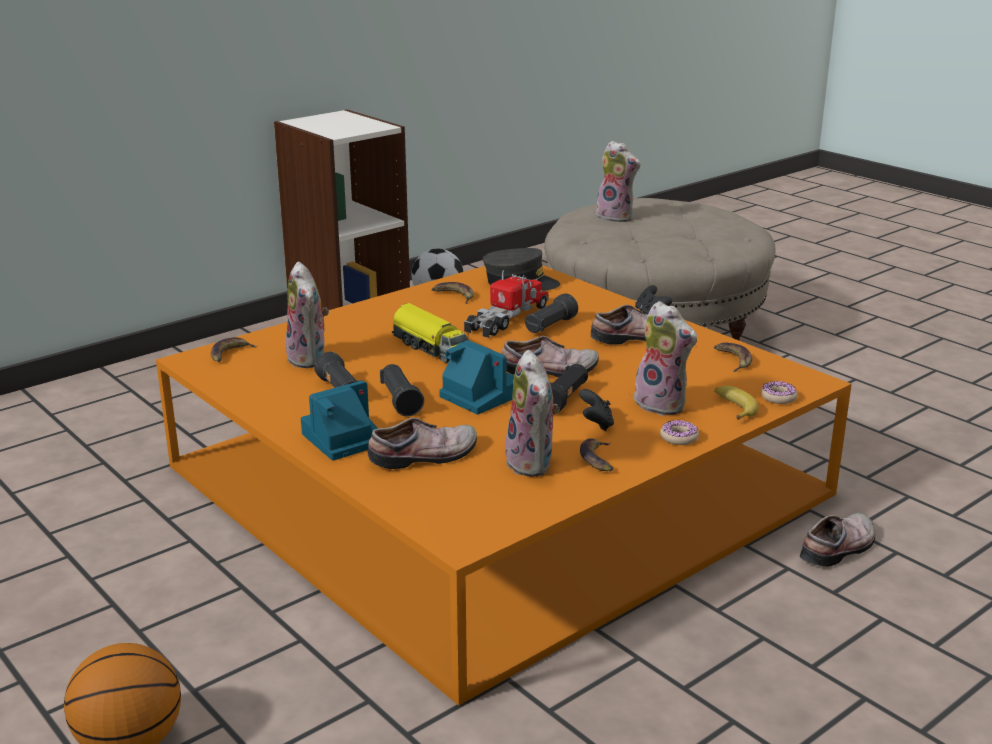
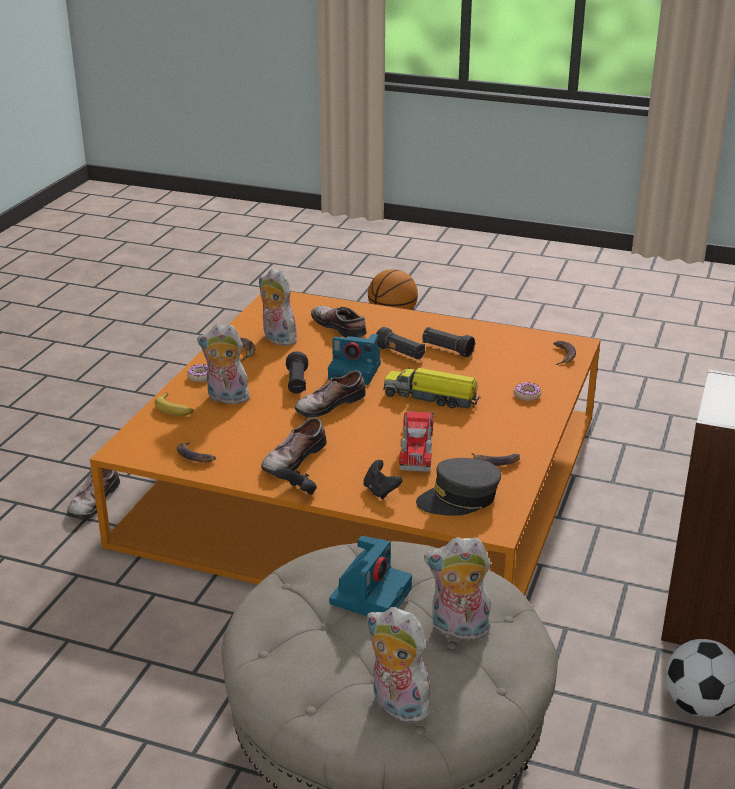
camera: 150 degrees right, 5 degrees up
(310, 359) = (505, 366): plush toy -> plush toy (396, 706)
(342, 440) = (399, 323): camera -> camera (370, 594)
(425, 457) = (341, 327): shoe -> shoe turned 105 degrees clockwise
(550, 326) = (372, 448): black flashlight -> none
(596, 424) = (260, 372): black game controller -> black game controller (380, 491)
(778, 397) = (144, 427): donut -> donut (527, 395)

